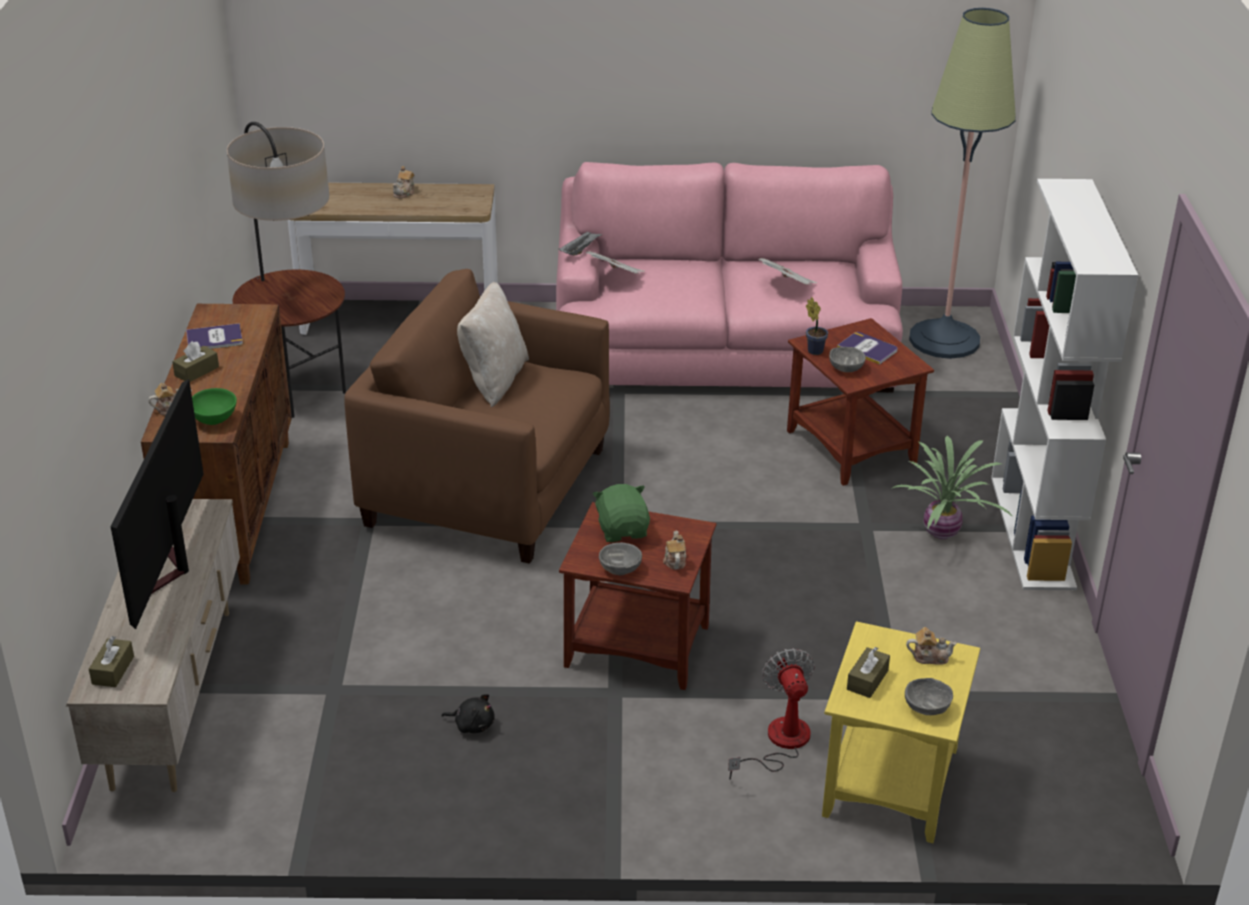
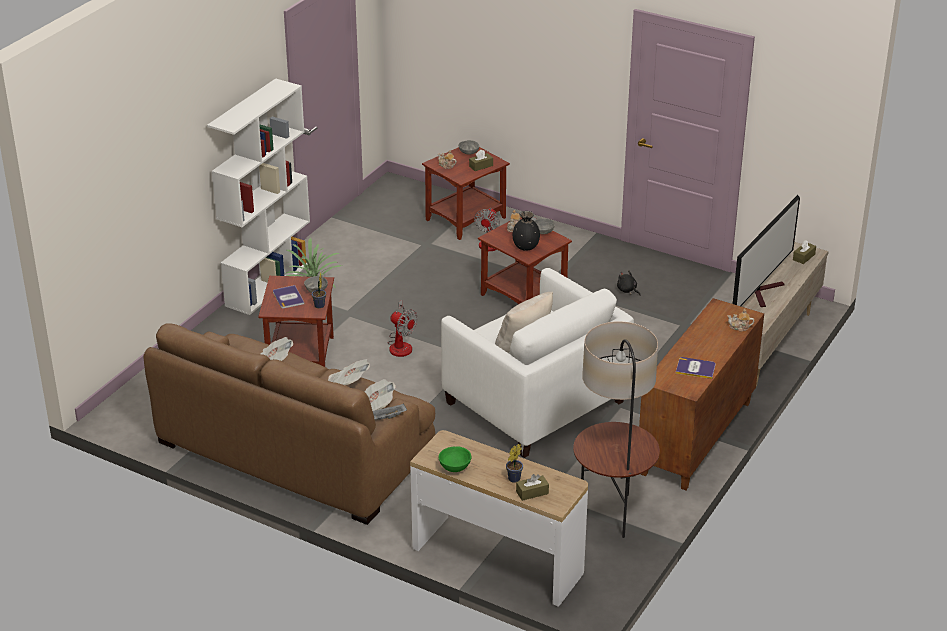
camera: 150 degrees left, 0 degrees up
(196, 371) = (716, 348): brown tissue box -> brown tissue box (532, 492)
(215, 419) = (717, 313): green bowl -> green bowl (454, 468)
(371, 195) = (513, 479): none -> potted plant
(404, 193) = (485, 474): teapot -> none
(488, 487) = (534, 402): brown armchair -> white armchair
(623, 530) = (526, 247): green plush toy -> black vase
(674, 292) = (348, 384): none -> newspaper
(724, 349) = (295, 448): pink sofa -> brown sofa
(741, 505) = (401, 344): none -> fan
(888, 782) = (466, 219): yellow side table -> brown side table
(944, 340) = (147, 405): floor lamp -> none

